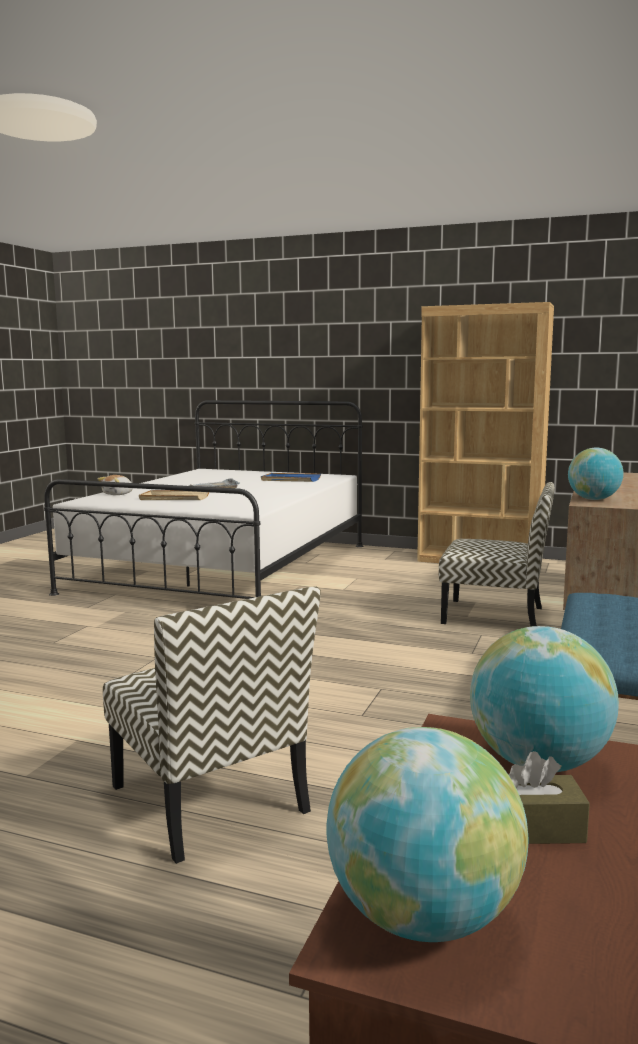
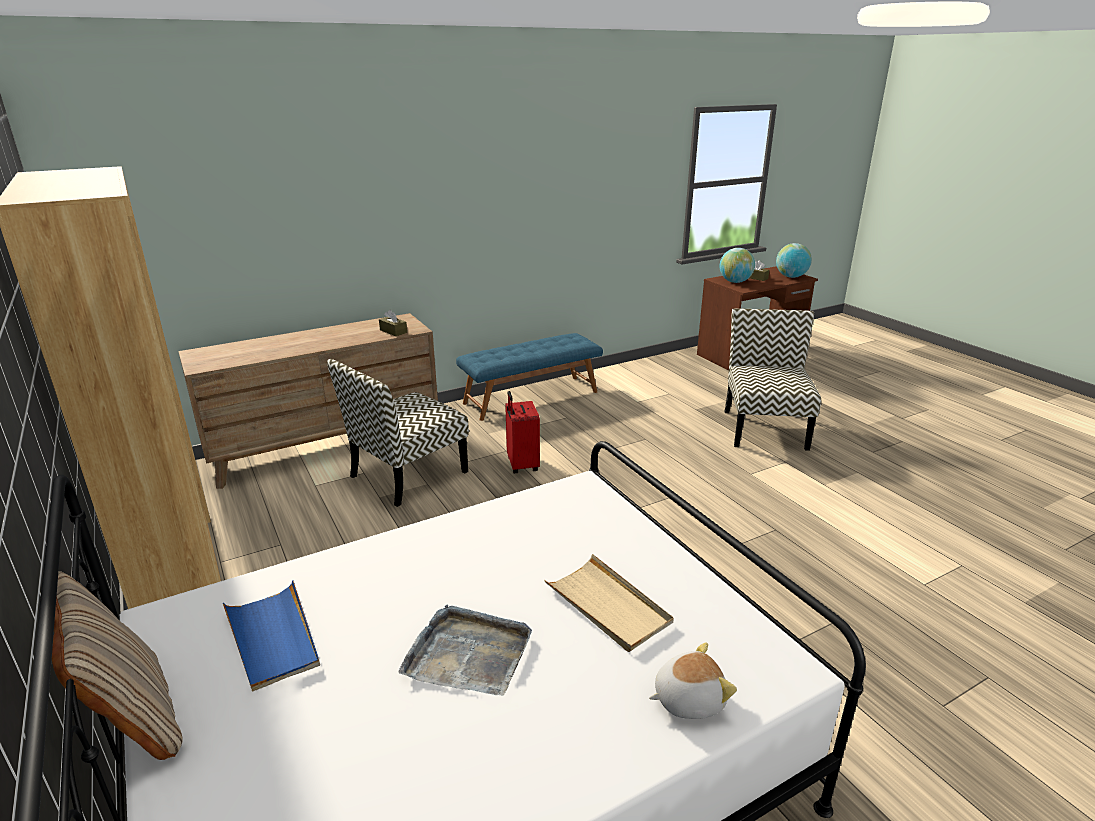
camera: 140 degrees left, 15 degrees up
(294, 472) = (133, 719): none -> beige pillow
(430, 648) = (521, 465): none -> red suitcase
(495, 615) = (407, 475): chair -> chair turned 105 degrees counterclockwise
(593, 499) = (393, 331): globe -> brown tissue box

